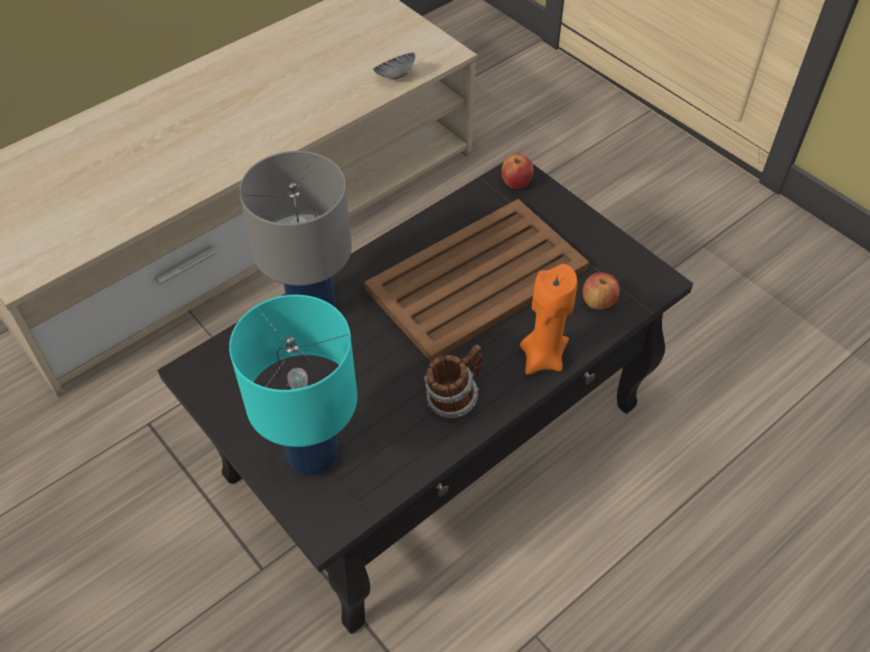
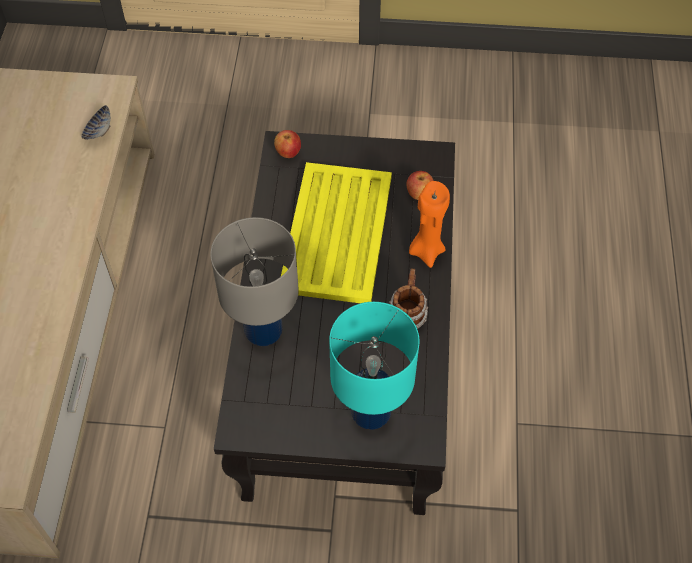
camera: 45 degrees left, 5 degrees up
(475, 279) = (336, 234): brown tray -> yellow tray

